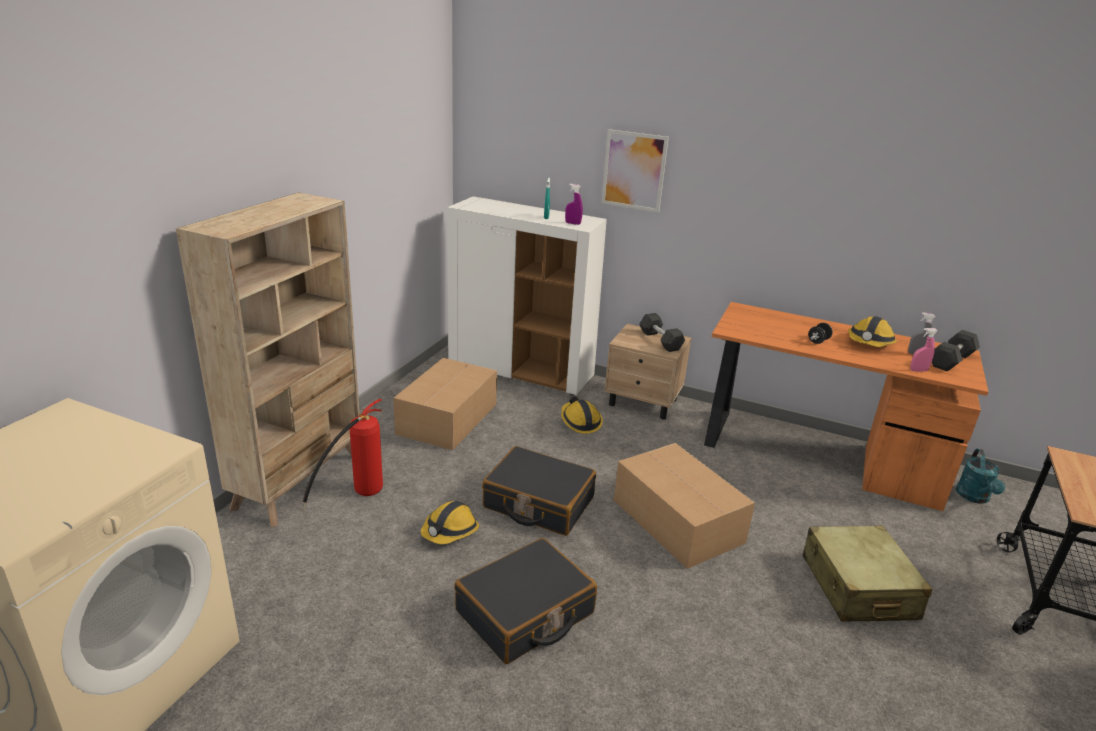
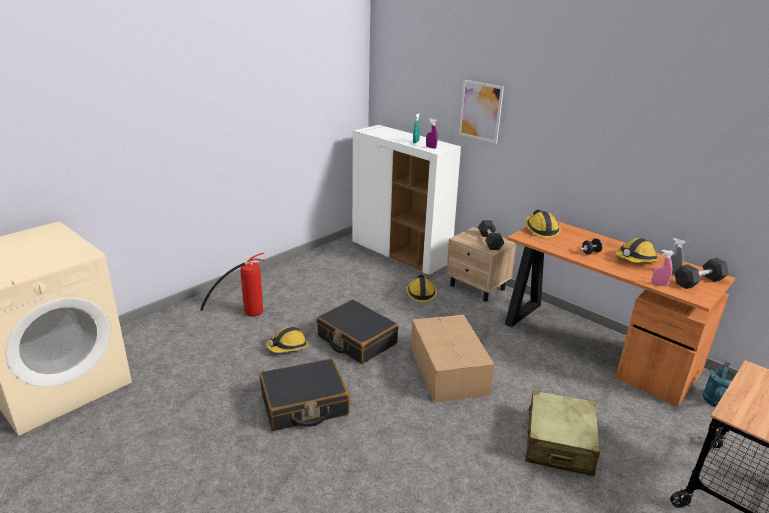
camera: 20 degrees right, 0 degrees up
(300, 481) = (216, 300): beige bookcase -> none
(446, 419) = (329, 277): cardboard box -> none
(742, 319) = (541, 230): none -> hard hat

